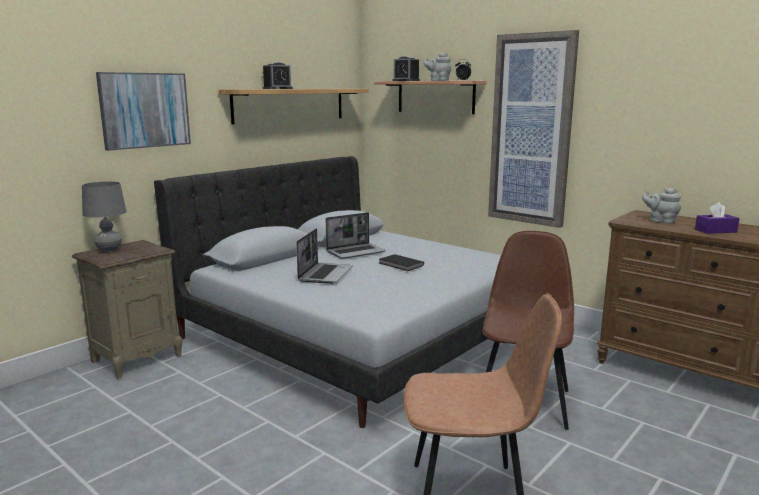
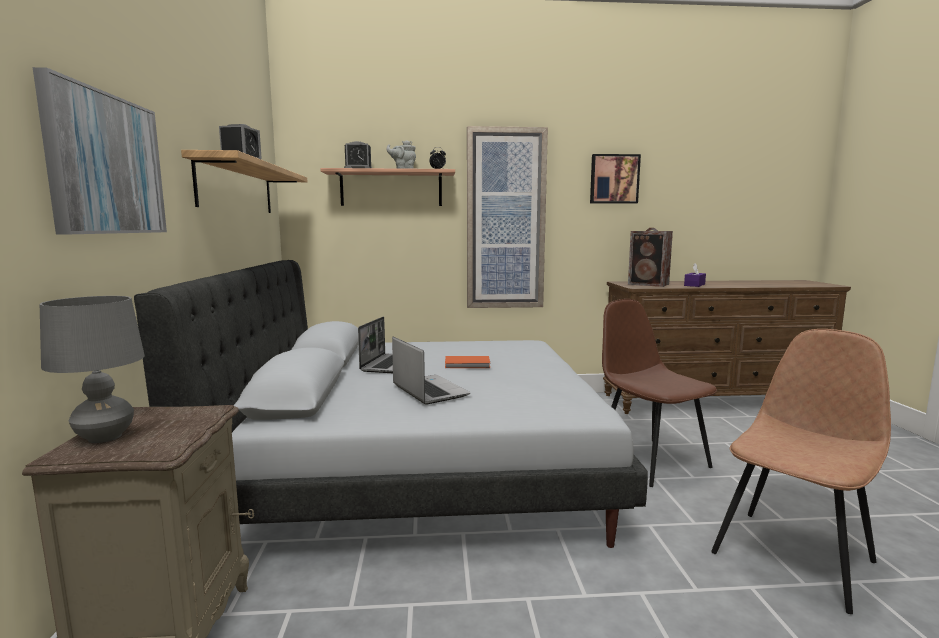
camera: 45 degrees left, 5 degrees down
(400, 264) = (468, 364): black book -> orange book
(657, 87) = (614, 179): none -> picture
(660, 221) = (649, 284): grey teapot -> speaker

